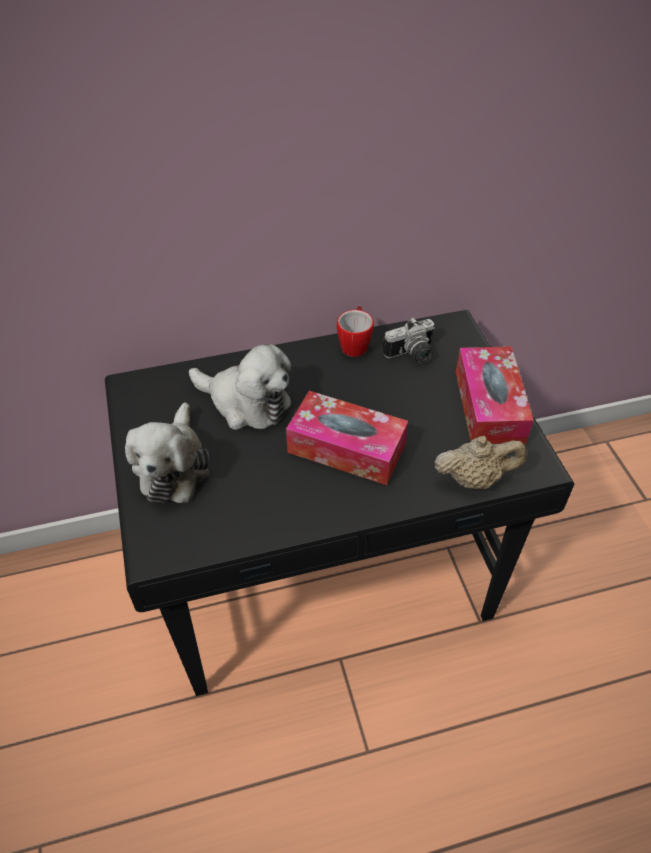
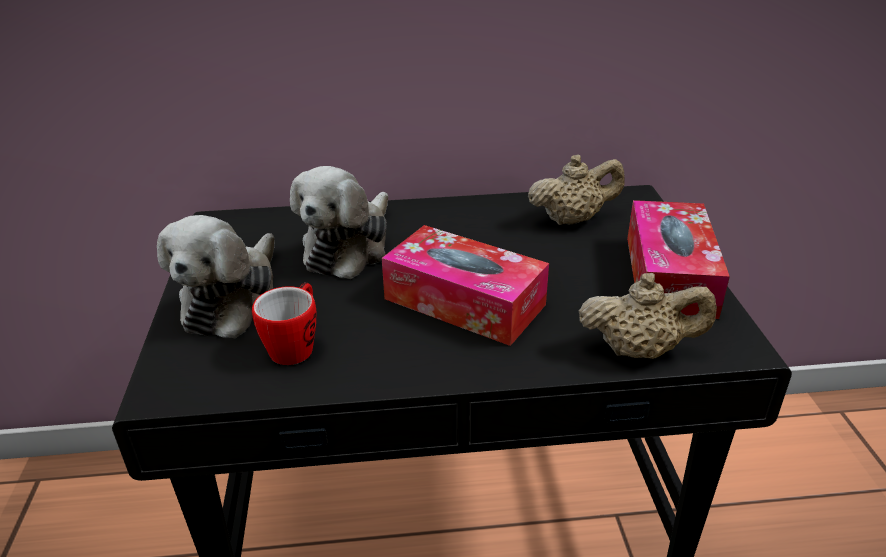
camera: 10 degrees right, 15 degrees down
(246, 403) = (349, 247): plush toy -> plush toy turned 75 degrees clockwise
(355, 344) = (502, 205): mug -> mug (296, 345)
(412, 355) = (572, 219): camera -> beige teapot

